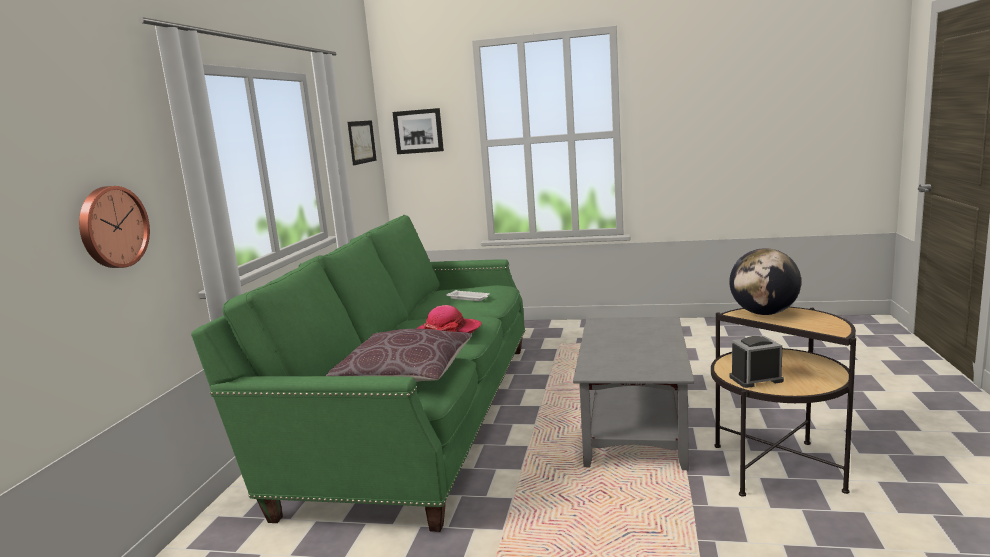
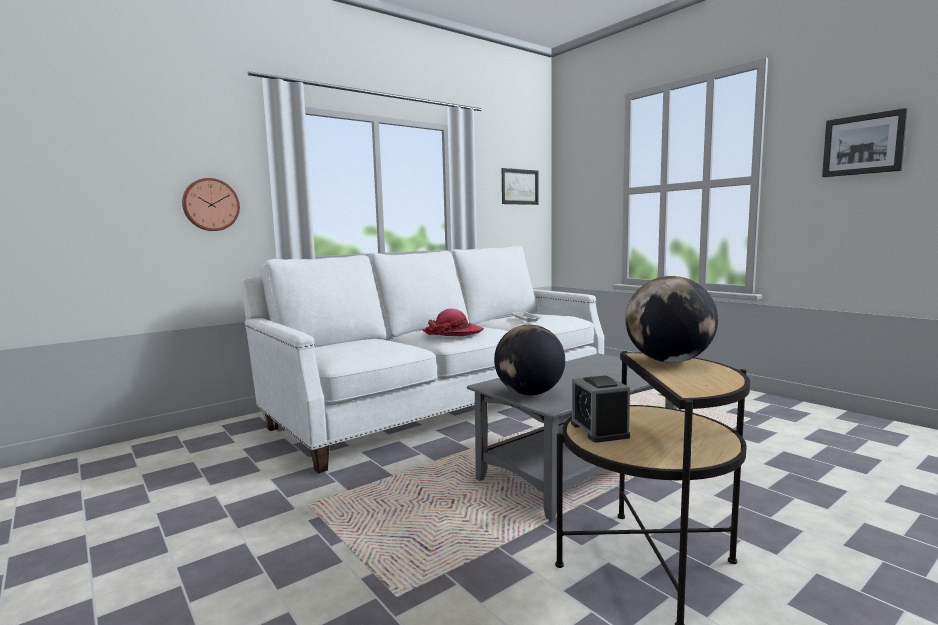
camera: 40 degrees right, 5 degrees down
(405, 374) = (363, 347): brown pillow -> none
(414, 416) = (443, 404): green sofa -> white sofa
(418, 131) = (577, 180): picture -> picture (863, 144)
(636, 369) = (529, 393): none -> globe
(756, 379) = (599, 430): alarm clock -> alarm clock turned 135 degrees counterclockwise

